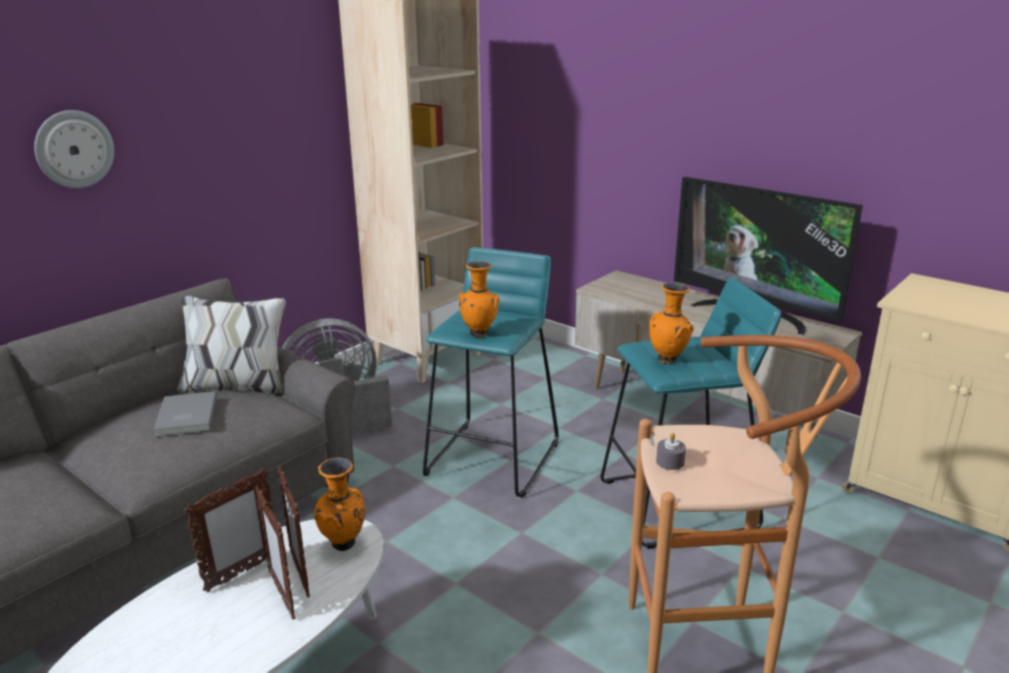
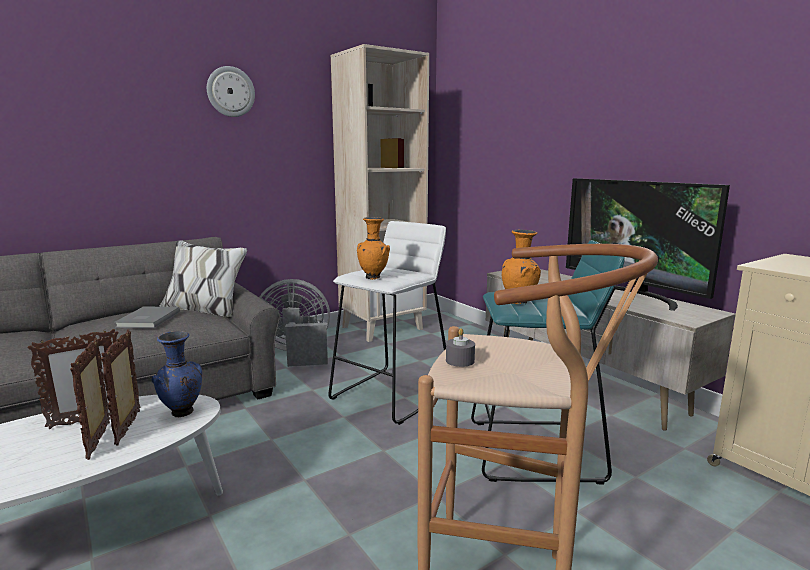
camera: 15 degrees right, 10 degrees down
(74, 149) = (117, 130): wall clock -> wall clock (230, 92)
(344, 545) = (182, 414): orange vase -> blue vase
(493, 458) = (392, 395): turquoise stool -> white stool

